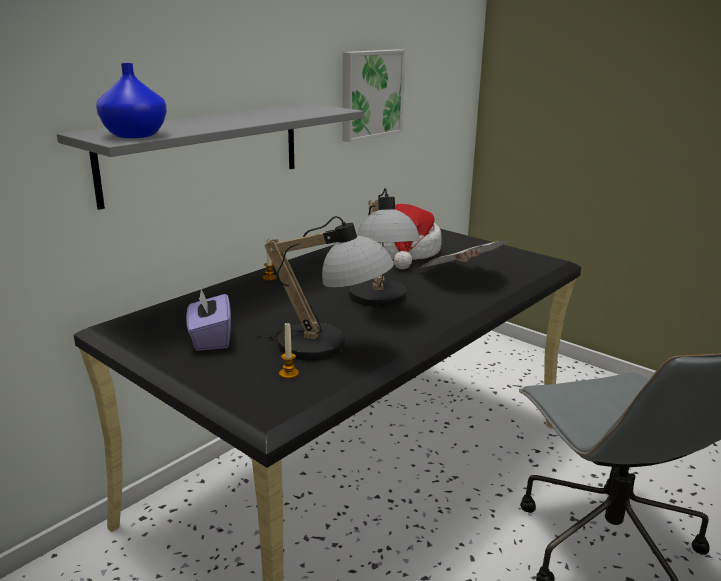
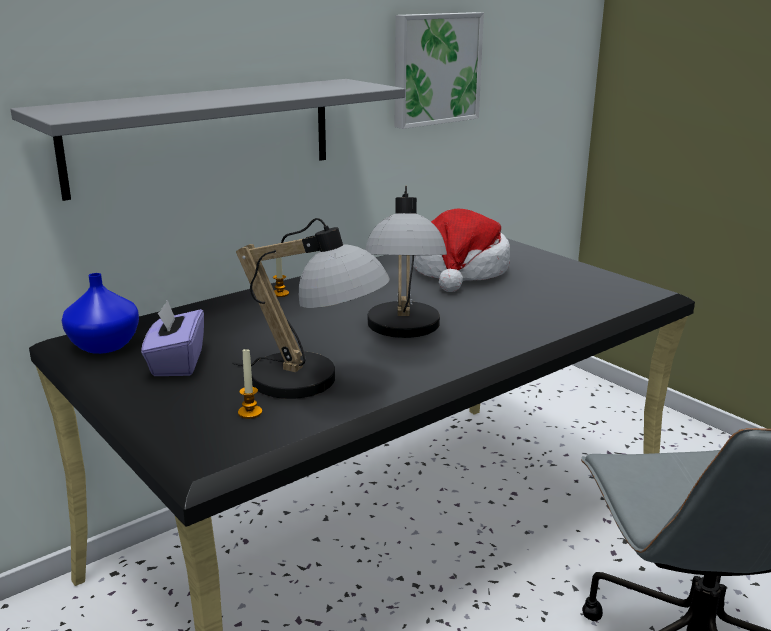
camera: 10 degrees right, 0 degrees up
(136, 135) = (95, 111): blue vase -> blue vase (106, 345)
(460, 276) = (521, 304): newspaper -> none

